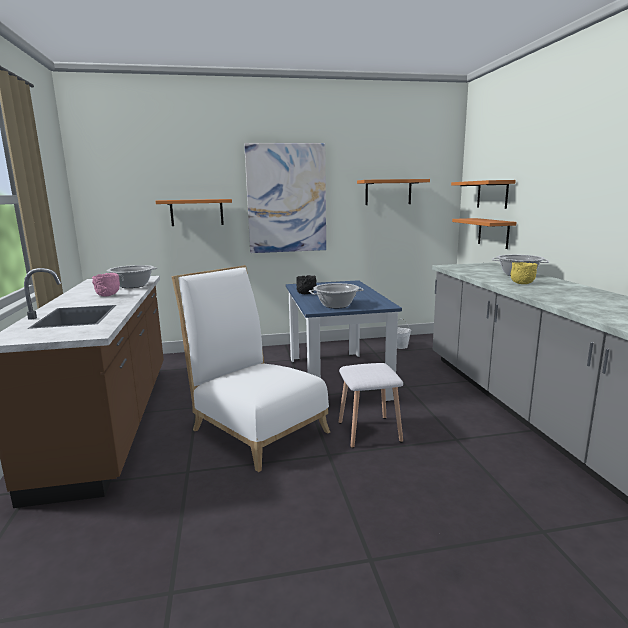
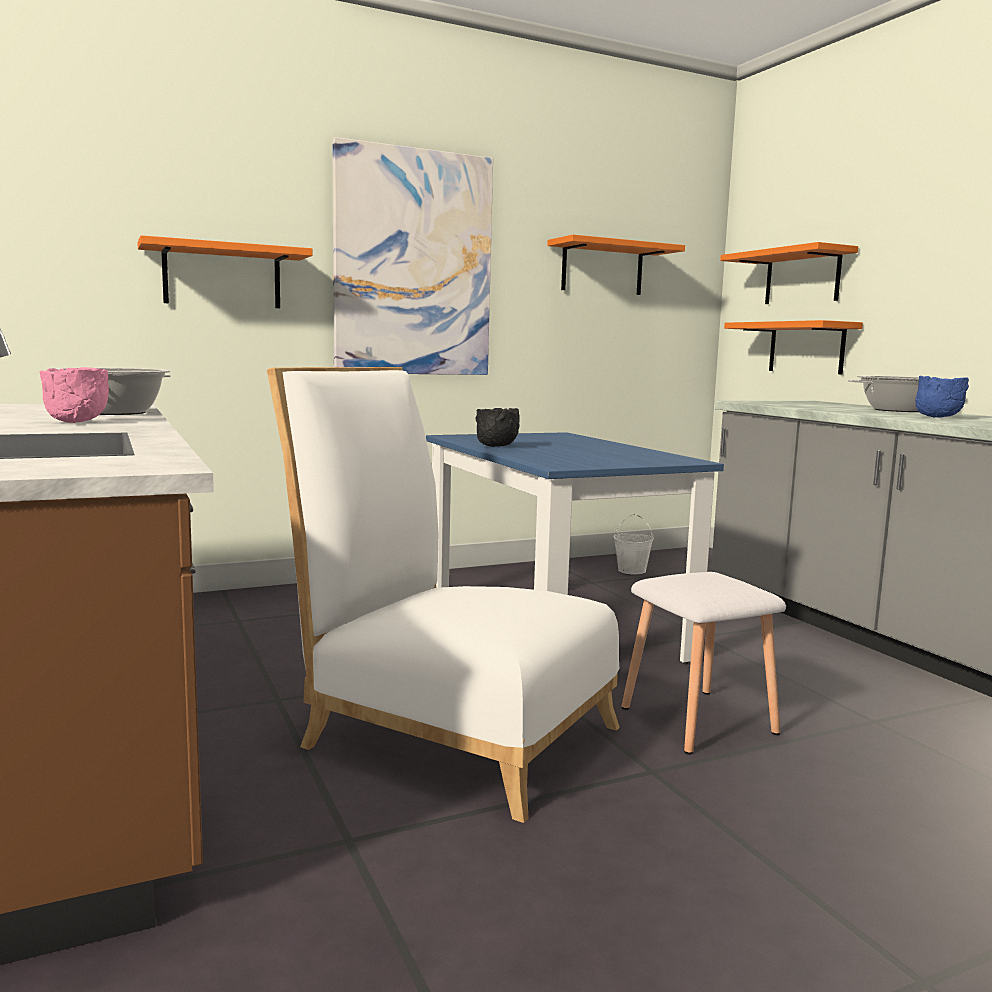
camera: 15 degrees left, 5 degrees down
(336, 305) = (589, 460): cooking pot -> none
(521, 284) = (937, 417): yellow bowl -> blue bowl

